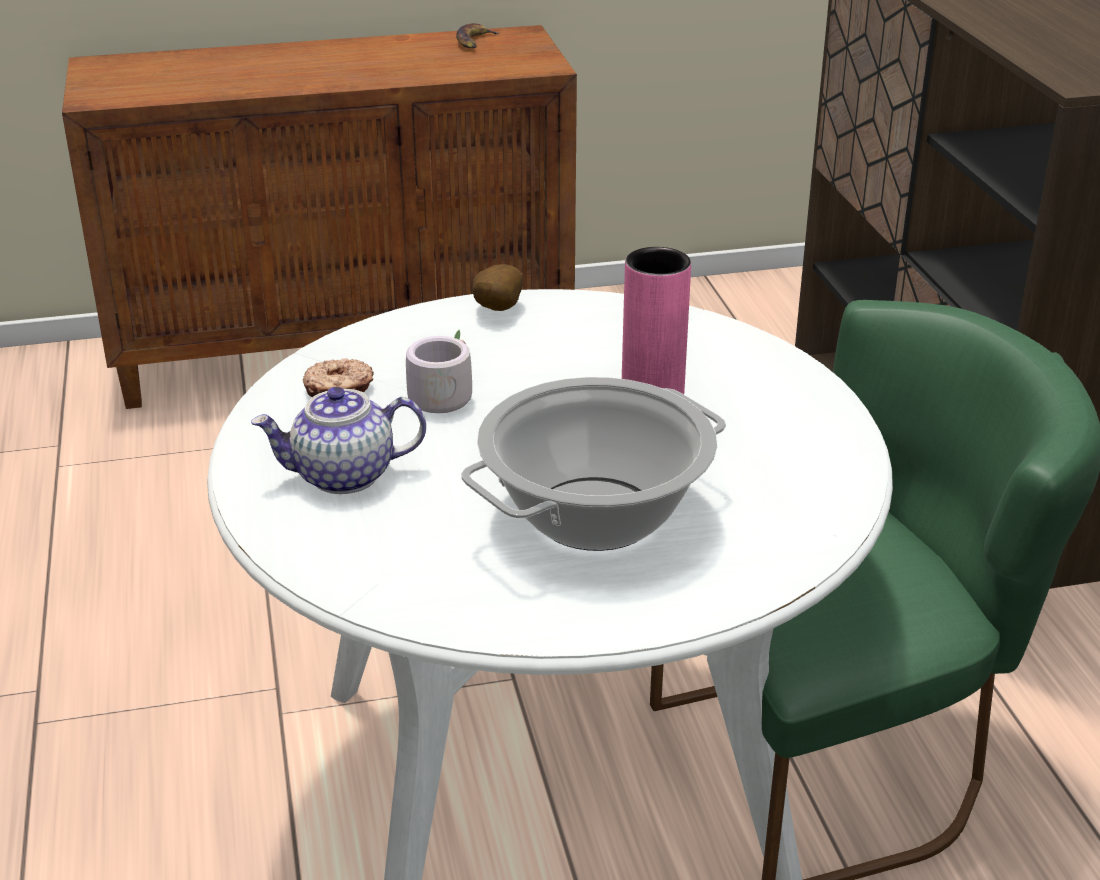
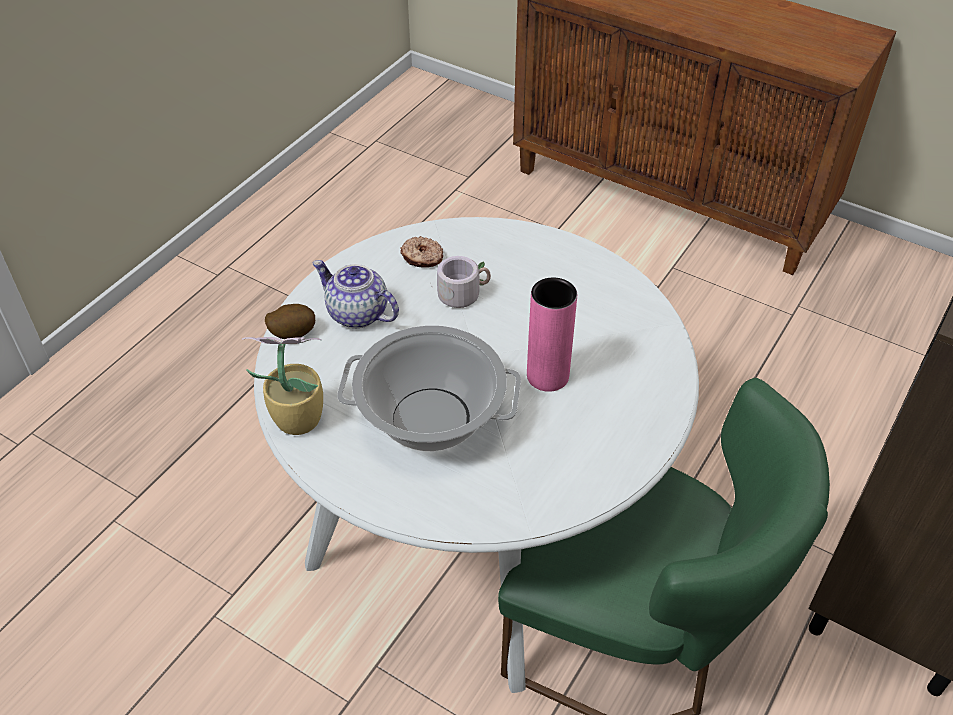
camera: 45 degrees right, 15 degrees up
(435, 607) = (296, 418): none -> potted plant
(475, 41) = (827, 28): banana -> none
(495, 310) = (565, 252): potato -> potato (292, 334)

